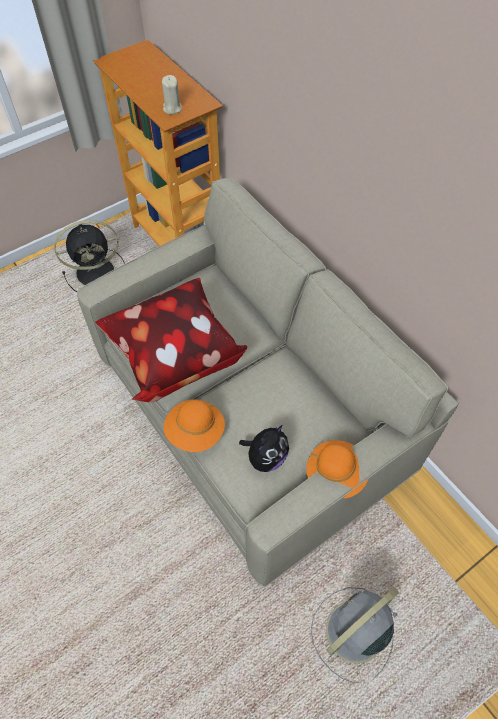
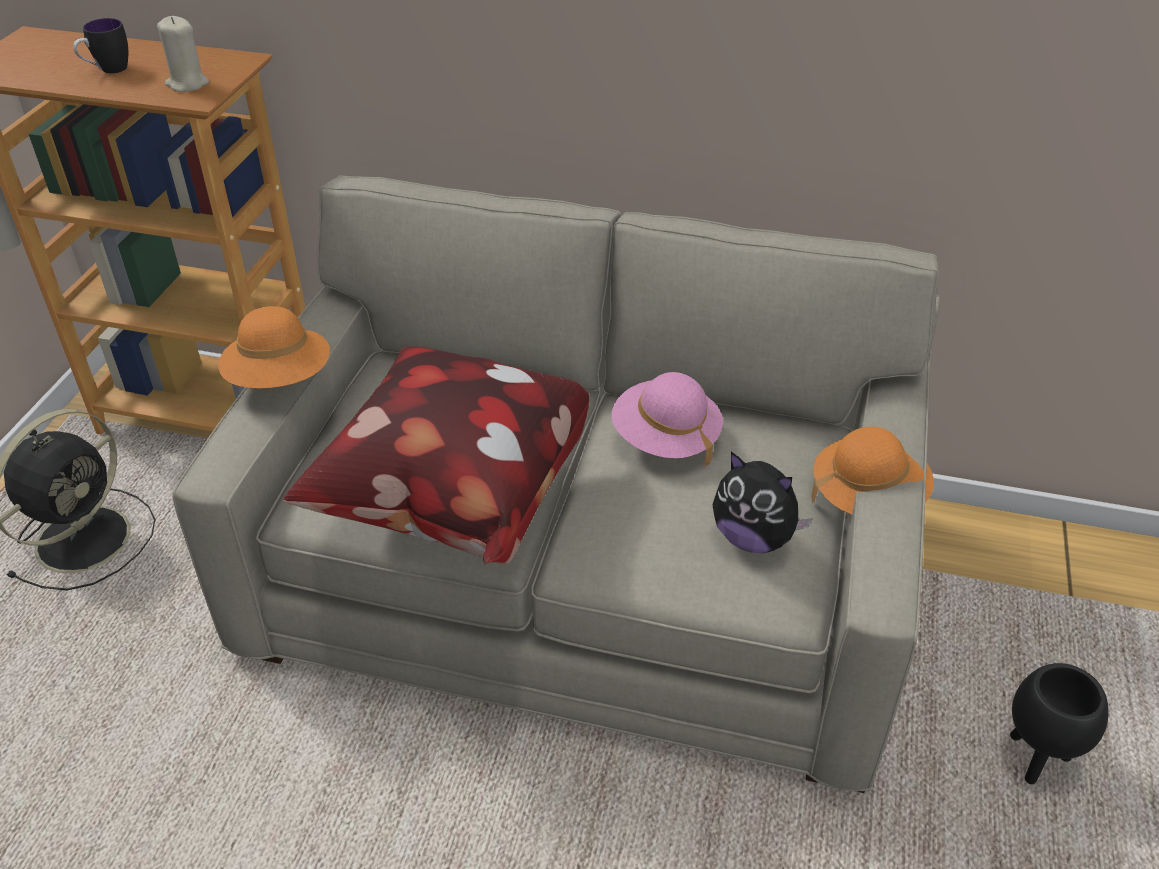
camera: 40 degrees left, 15 degrees down
(151, 84) = (108, 71): none -> mug
(195, 432) = (610, 574): orange hat -> orange hat (280, 379)
(266, 457) = (753, 538): plush toy -> plush toy turned 120 degrees clockwise
(280, 385) = (665, 439): none -> pink hat
(352, 633) = (1036, 759): grey fan -> black planter

